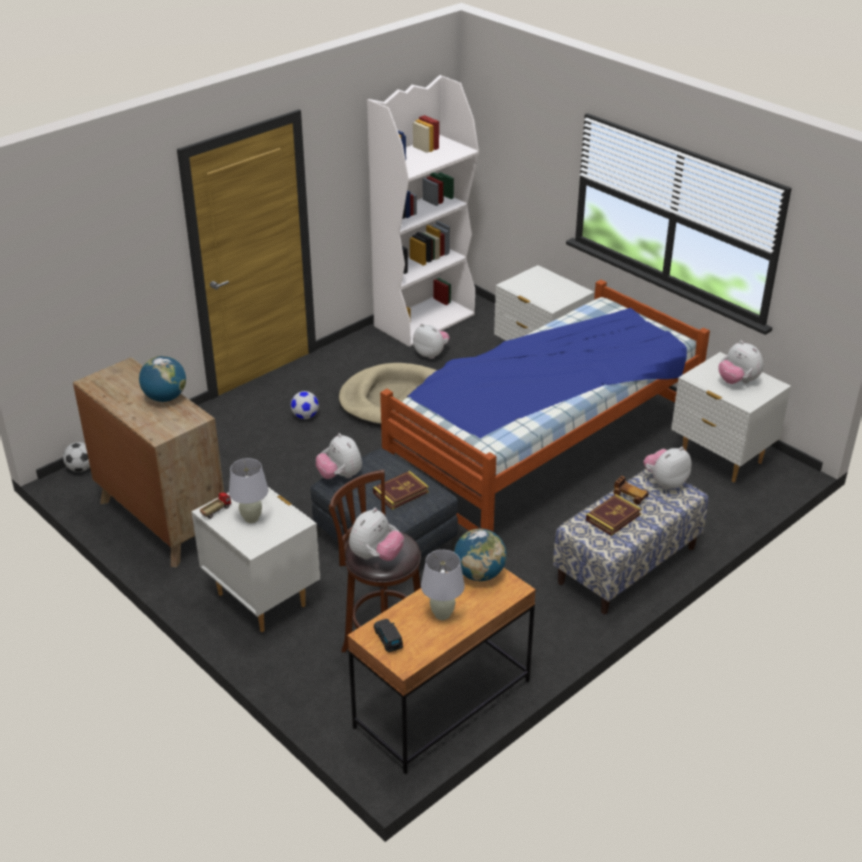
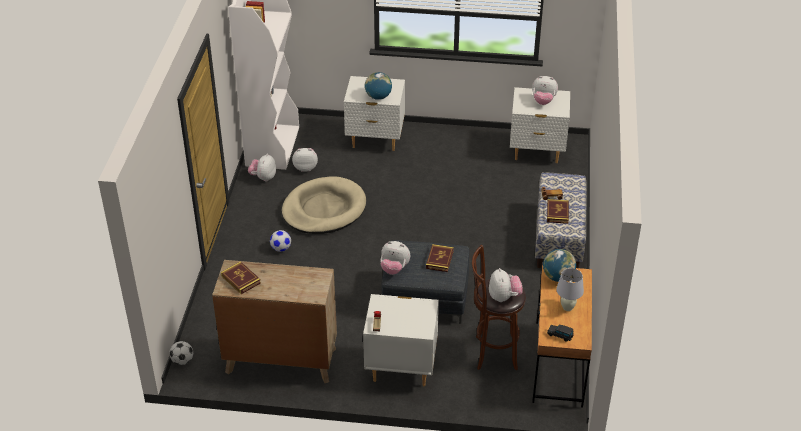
camera: 40 degrees left, 5 degrees up
(117, 382) = (241, 279): none -> book
(165, 398) = (286, 273): globe -> globe (378, 97)
(251, 518) = (401, 317): white table lamp -> none
(543, 452) = (444, 197): bed -> none
(665, 482) = (559, 179): plush toy -> plush toy (263, 177)

